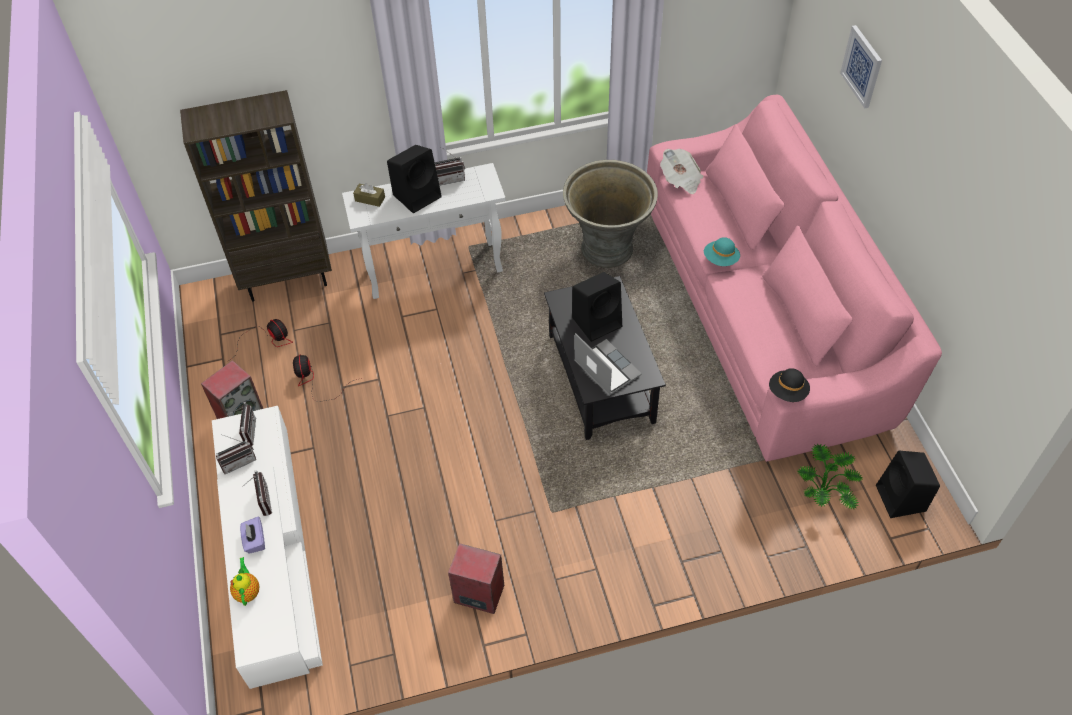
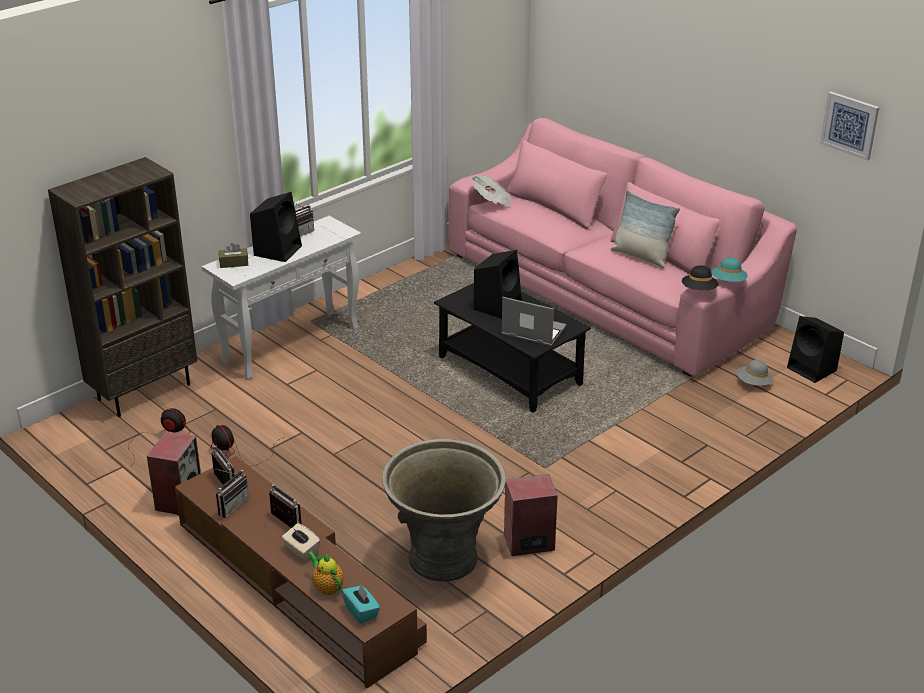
camera: 30 degrees left, 20 degrees down
(255, 541) = (301, 551): purple tissue box -> beige tissue box
(255, 632) = (361, 611): none -> turquoise tissue box
(270, 549) = (298, 583): white tv stand -> brown tv stand
(607, 250) = (441, 290): grey planter -> grey planter (444, 559)
(720, 259) = (568, 239): turquoise hat -> turquoise hat (728, 282)
(773, 313) = (641, 256): none -> pillow
(825, 491) = (753, 383): potted plant -> grey hat
(862, 66) = (629, 42): picture -> picture (850, 125)

